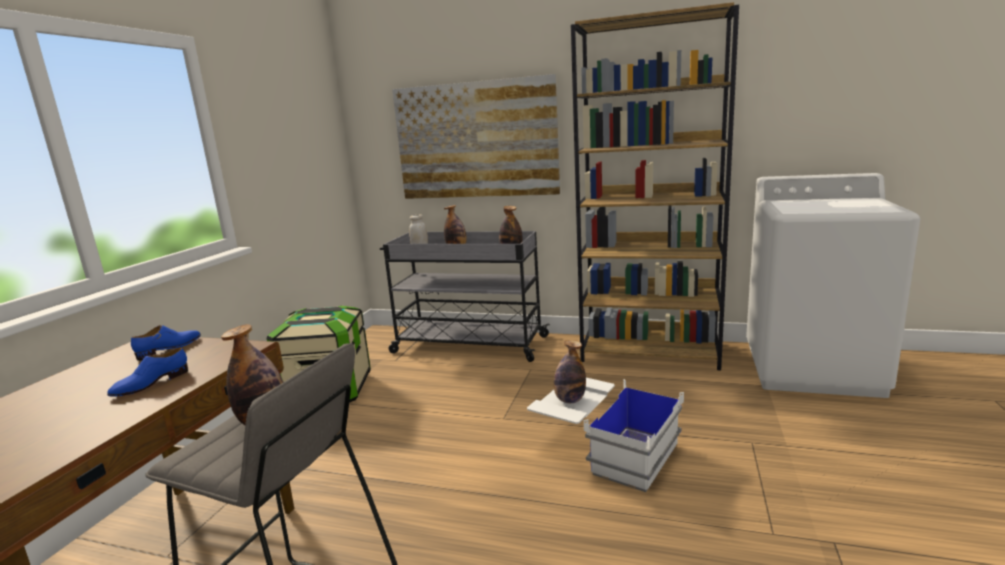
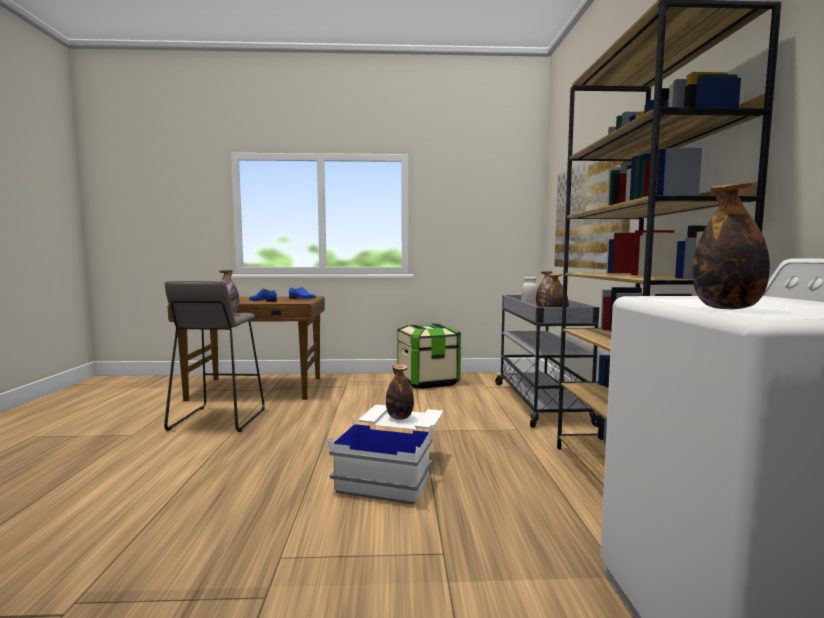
camera: 70 degrees right, 10 degrees down
(860, 210) = (727, 308): none -> bottle

